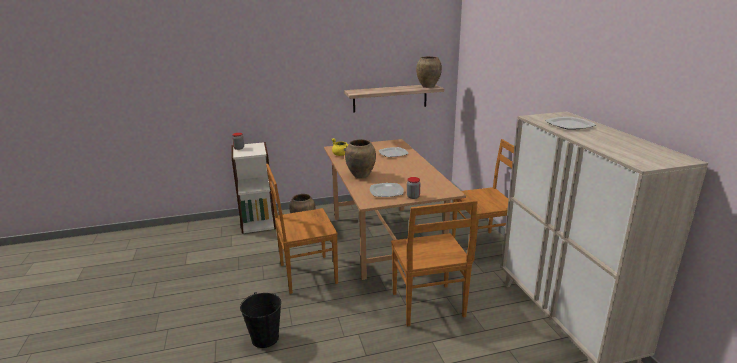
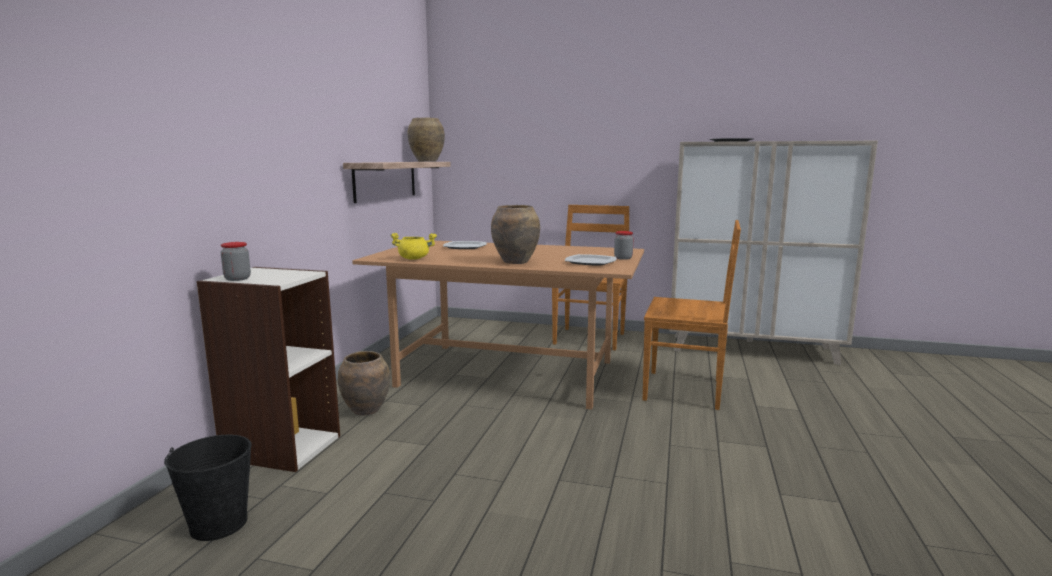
camera: 60 degrees left, 10 degrees down
(265, 338) = (687, 513): black bucket -> black bucket (219, 524)
(306, 274) = (531, 442): brown chair -> none

